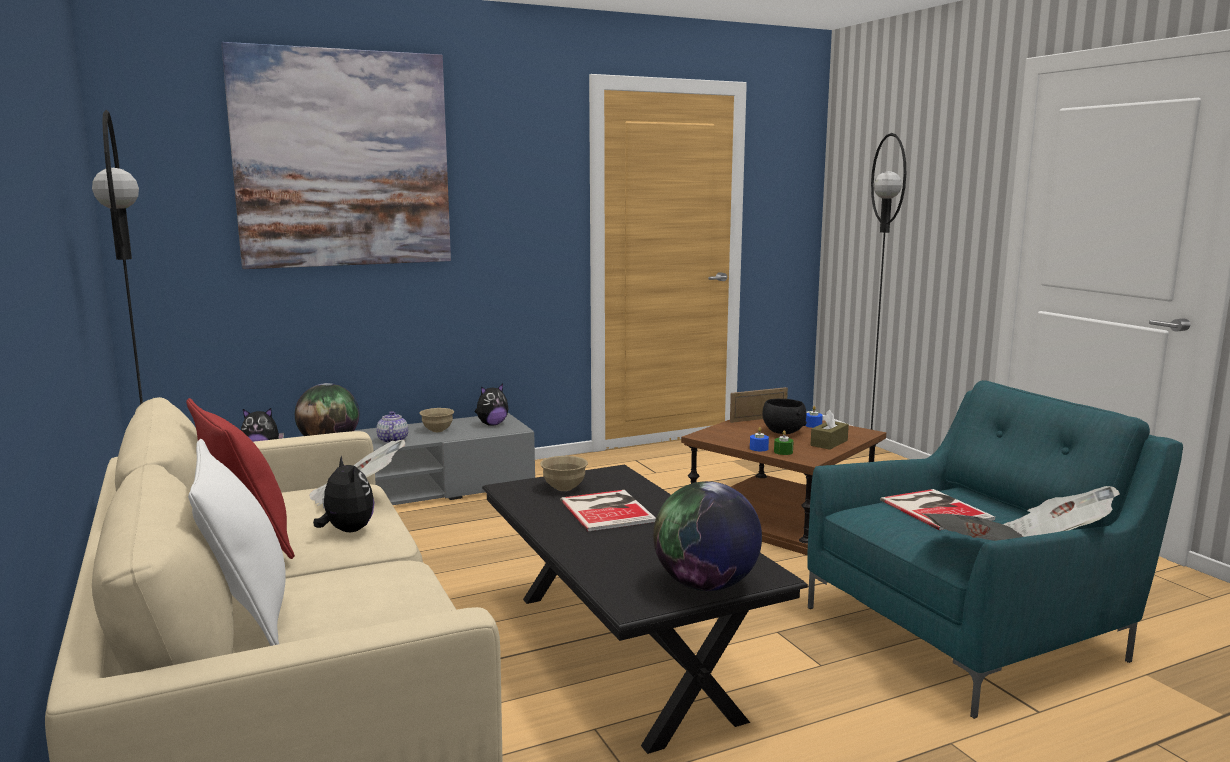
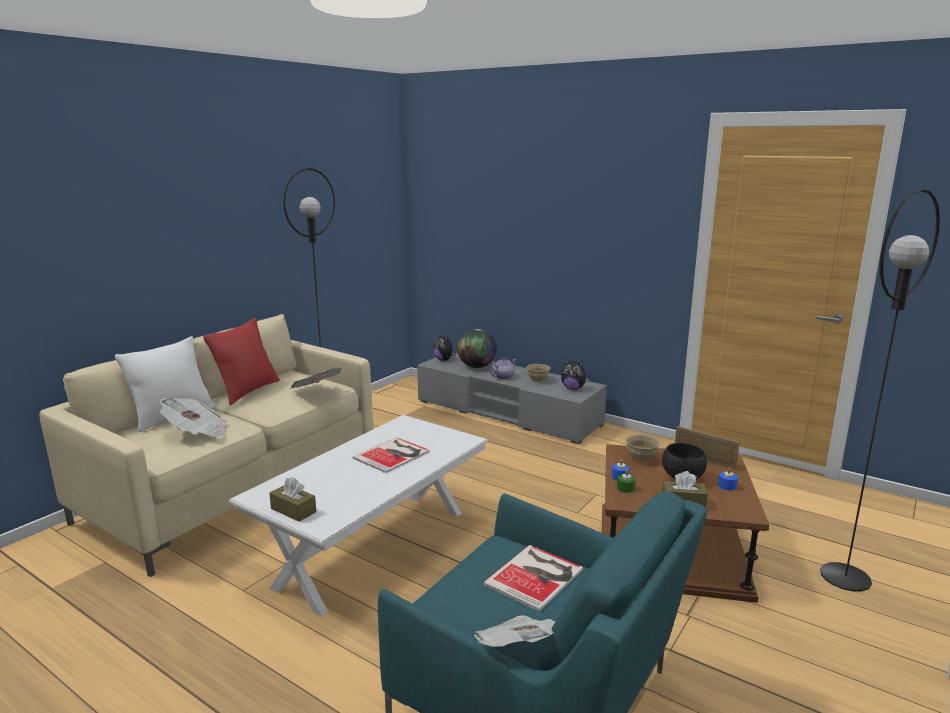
camera: 60 degrees right, 5 degrees up
(343, 159) = (518, 184): picture -> none
(346, 531) = (273, 404): plush toy -> none
(564, 488) = (418, 434): beige bowl -> beige bowl (641, 459)
(621, 653) = (374, 547): black coffee table -> white coffee table
(706, 585) = (293, 510): globe -> brown tissue box
(974, 554) = (440, 608): newspaper -> newspaper (197, 433)

